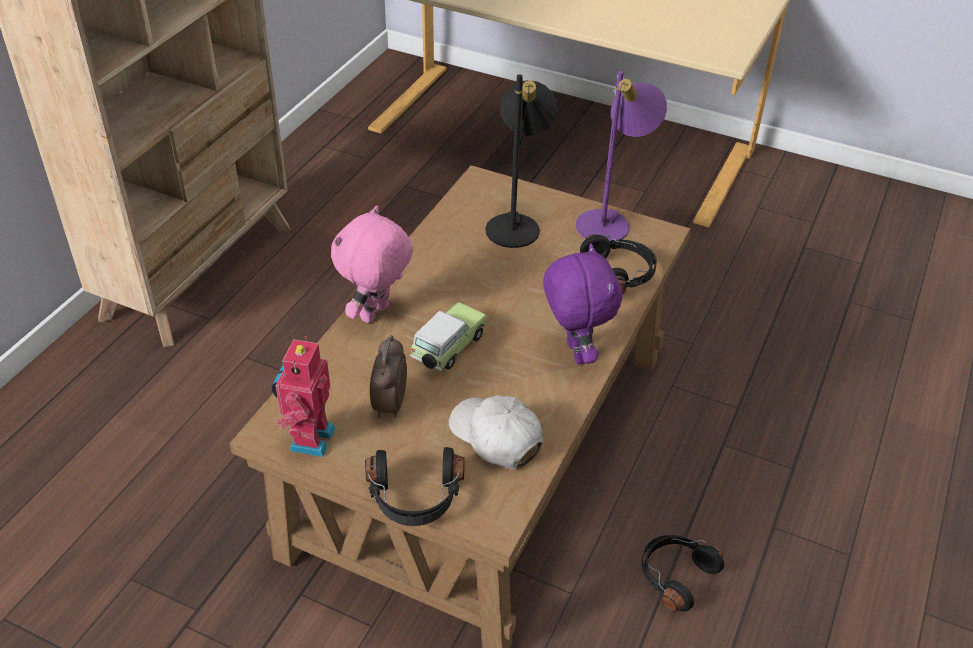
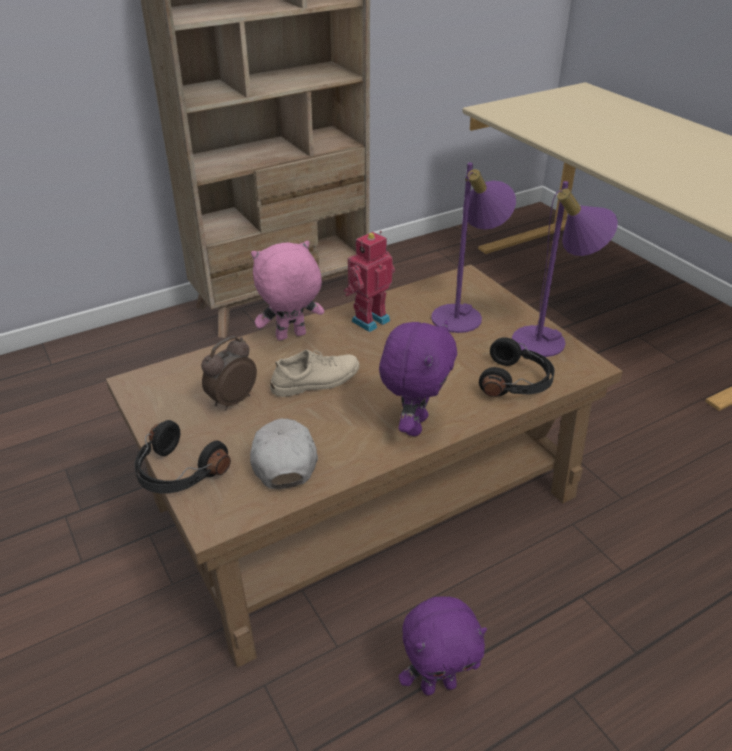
camera: 35 degrees right, 5 degrees down
(309, 438) = (155, 398): toy robot -> toy robot (368, 320)
(447, 349) = (316, 380): toy car -> beige shoe
(516, 224) = (464, 315): black table lamp -> purple table lamp
(674, 576) = (438, 684): black headphones -> purple plush toy

